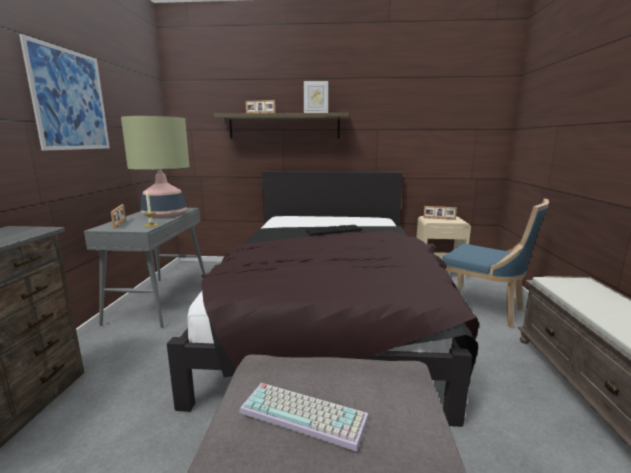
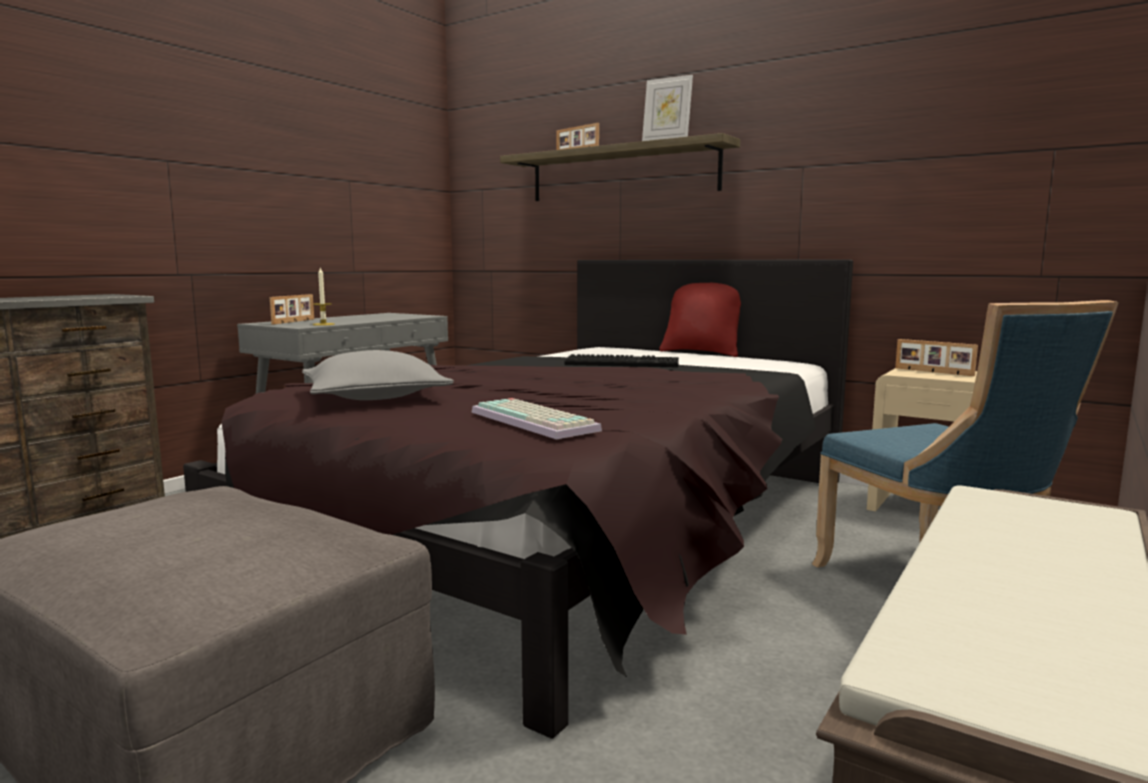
camera: 30 degrees right, 5 degrees down
(70, 100) = (247, 135): picture -> none
(164, 214) = (377, 318): table lamp -> none
(280, 277) = (375, 397): none -> grey pillow
(306, 414) = (120, 533): keyboard -> keyboard (536, 421)
(335, 216) = (702, 353): none -> red pillow

